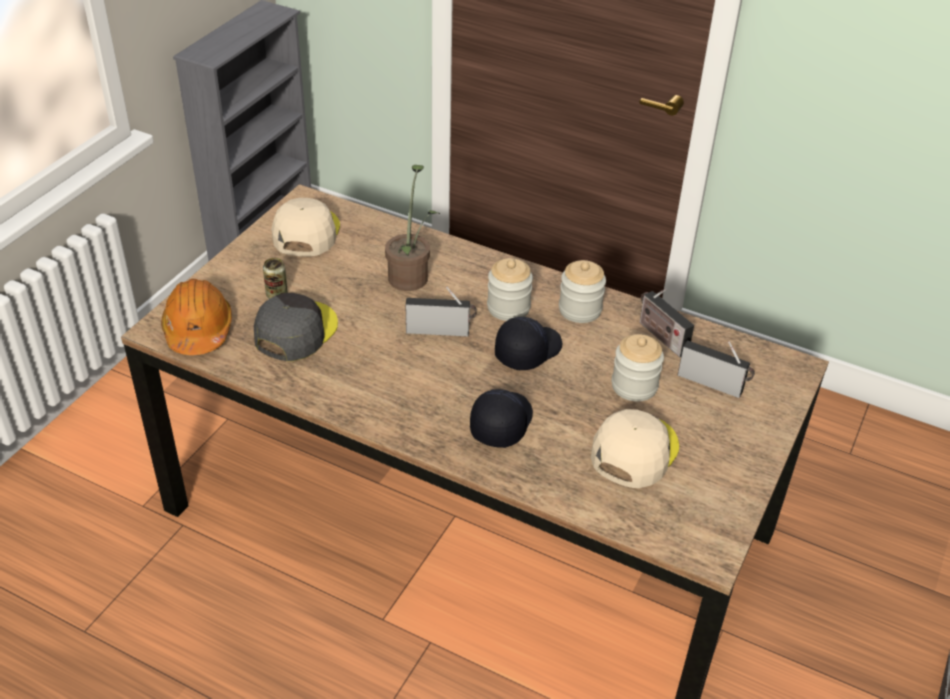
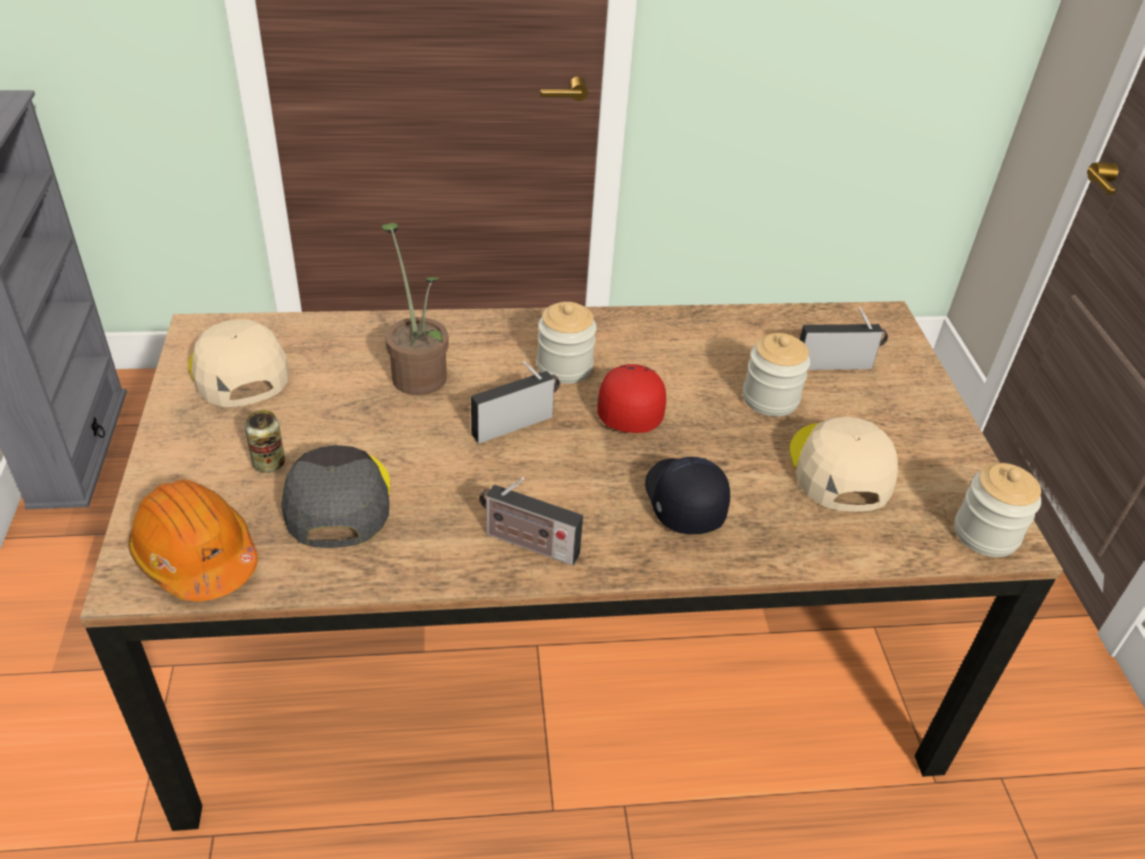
camera: 35 degrees left, 0 degrees up
(527, 350) = (630, 406): black cap -> red cap
(580, 310) = (639, 340): jar -> jar (986, 534)
(660, 336) = (742, 336): radio -> radio (527, 543)

